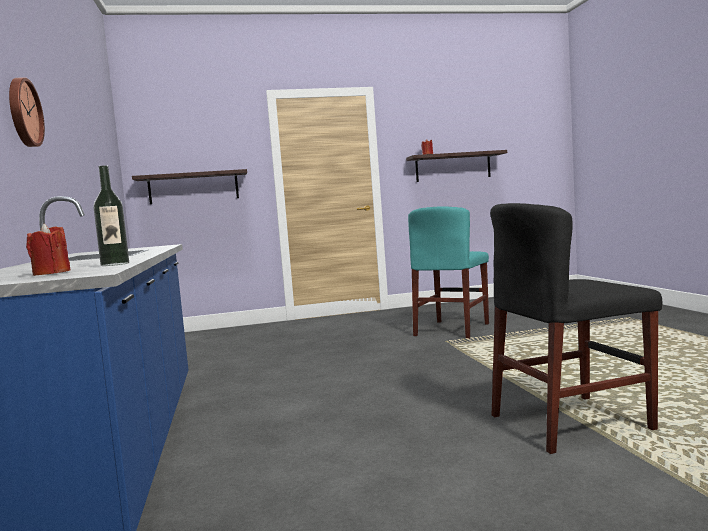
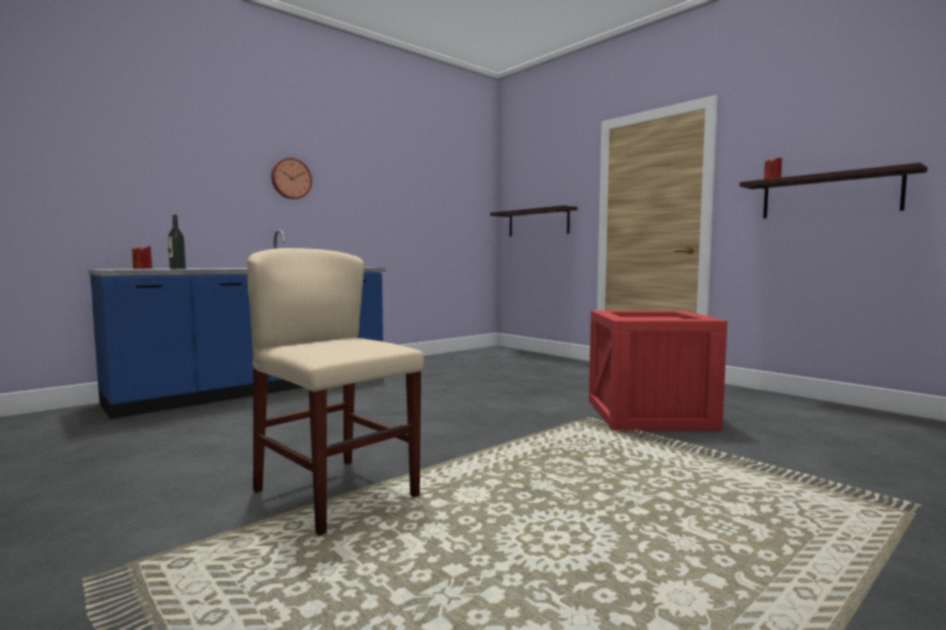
camera: 60 degrees right, 0 degrees up
(452, 329) = (647, 414): turquoise chair -> crate
(570, 422) = (336, 493): black chair -> beige chair

